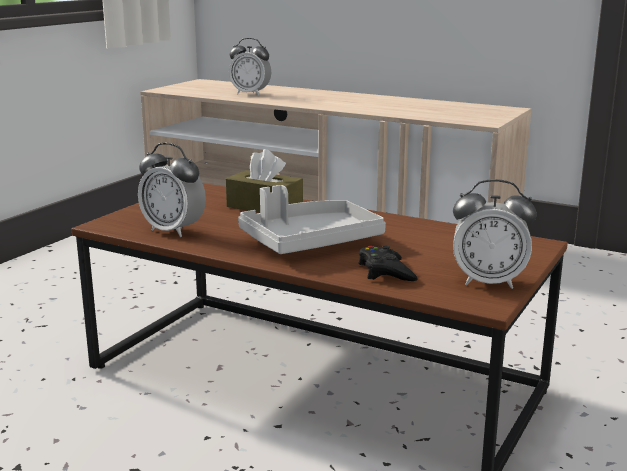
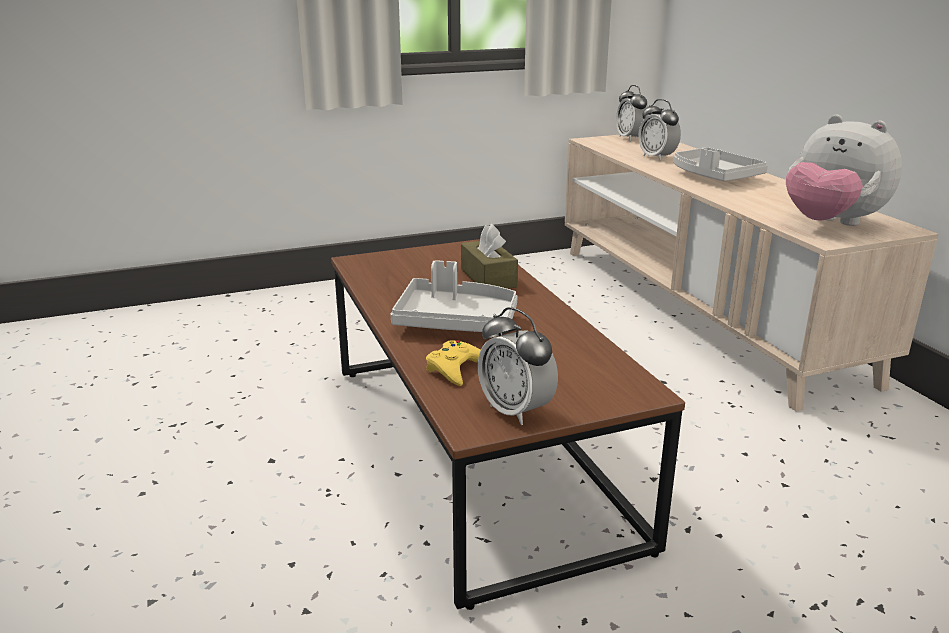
camera: 40 degrees right, 5 degrees up
(173, 231) = (384, 280): alarm clock -> alarm clock (630, 138)
(324, 99) = (714, 176): none -> grey tray
(385, 271) = (456, 369): black game controller -> yellow game controller
(466, 113) = (831, 224): none -> plush toy

